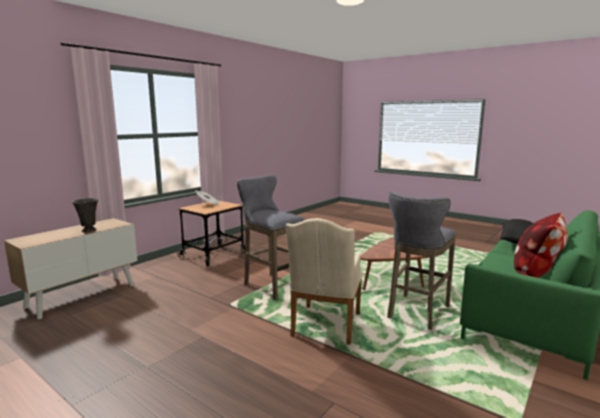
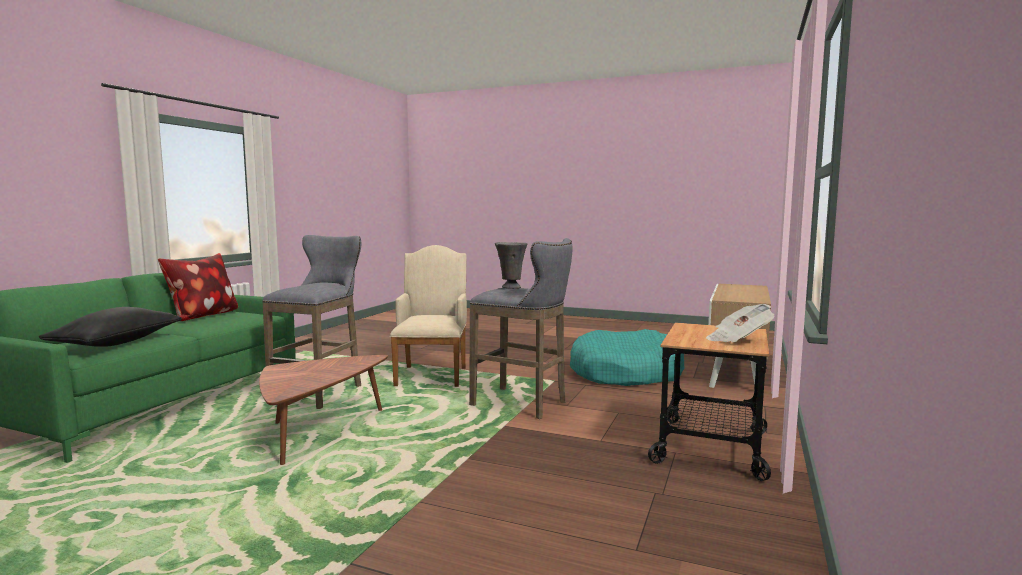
camera: 165 degrees right, 5 degrees down
(89, 231) = (726, 293): grey vase -> grey vase (511, 287)
(160, 307) = (625, 373): none -> turquoise dog bed

